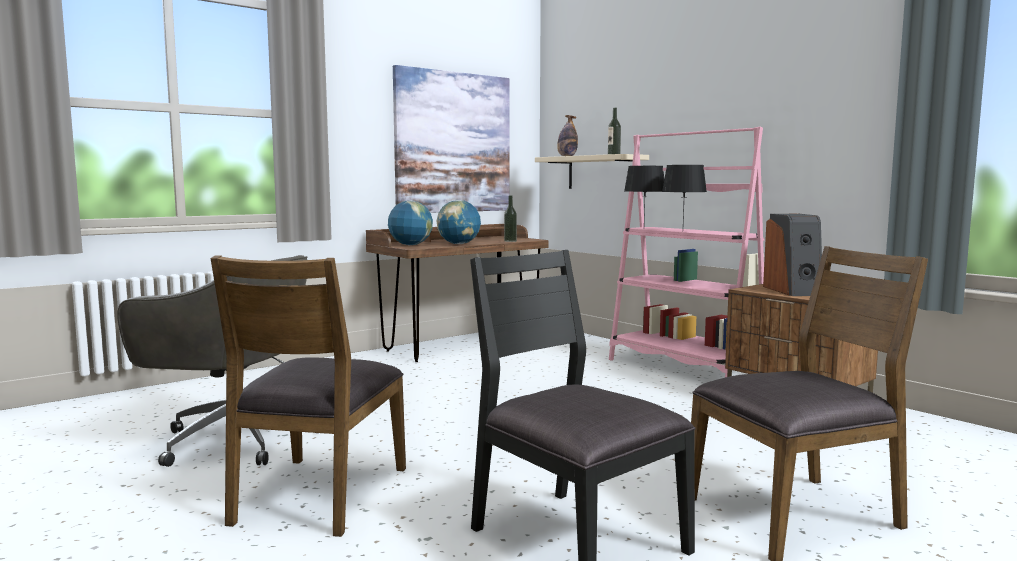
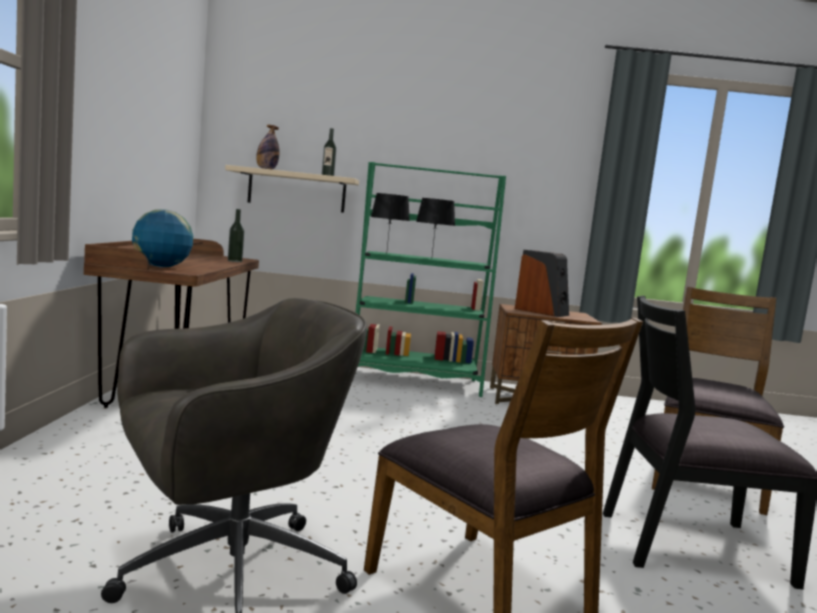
camera: 50 degrees left, 0 degrees up
(453, 143) = (151, 135): picture -> none
(459, 244) = (207, 265): globe -> none
(684, 368) = (414, 381): pink bookcase -> green bookcase

